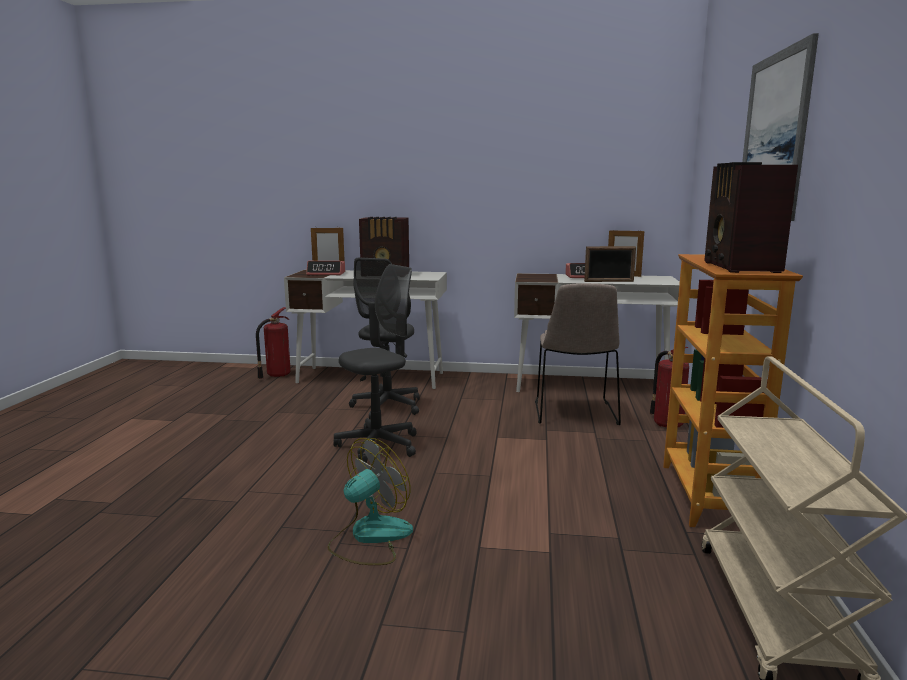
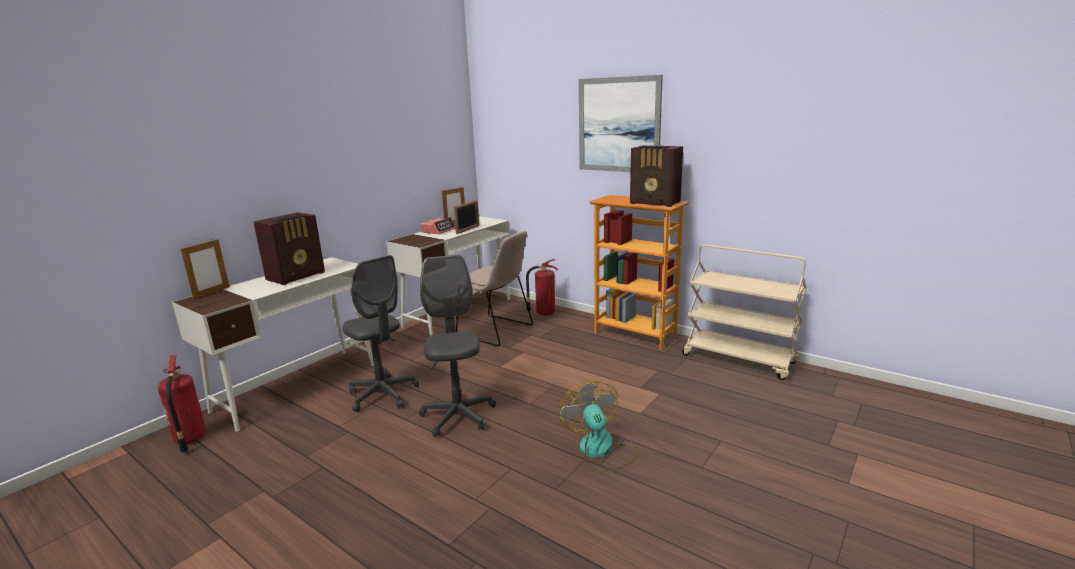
camera: 60 degrees left, 5 degrees up
(326, 274) = (231, 296): alarm clock -> none

